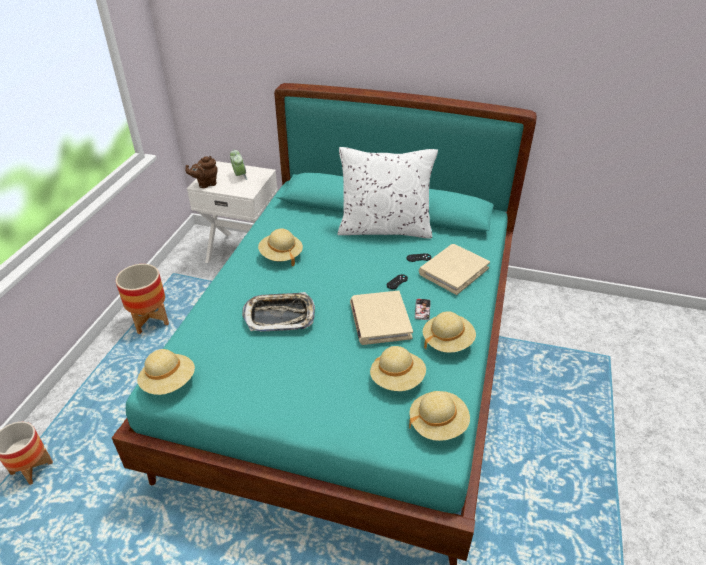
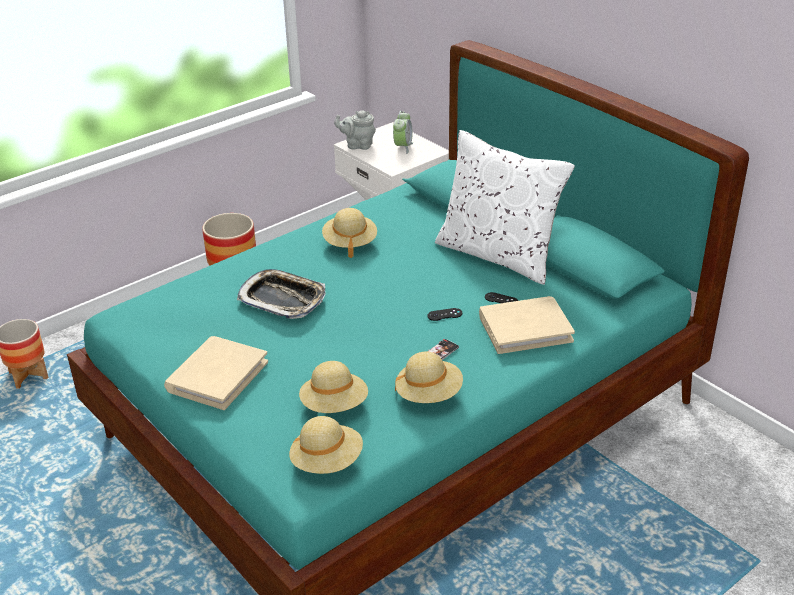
camera: 35 degrees right, 5 degrees down
(169, 382) = (130, 317): beige hat -> none
(205, 184) = (357, 145): brown teapot -> grey teapot
(380, 320) = (380, 344): beige book -> beige book (217, 376)

